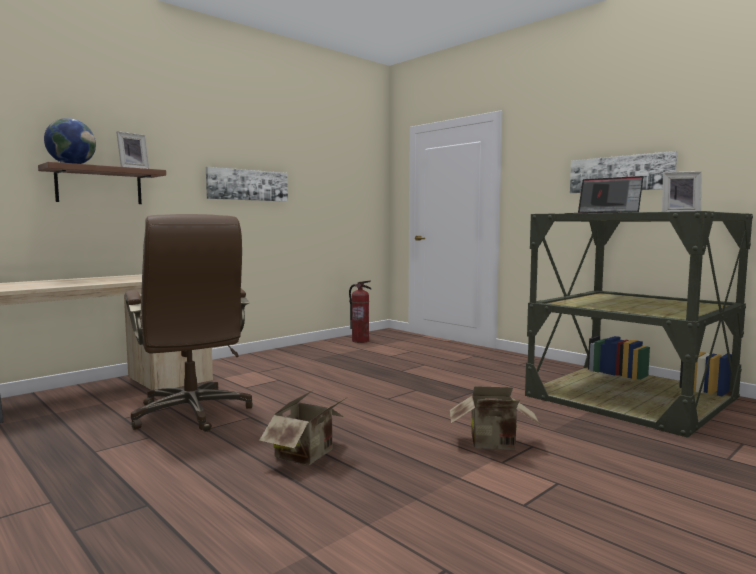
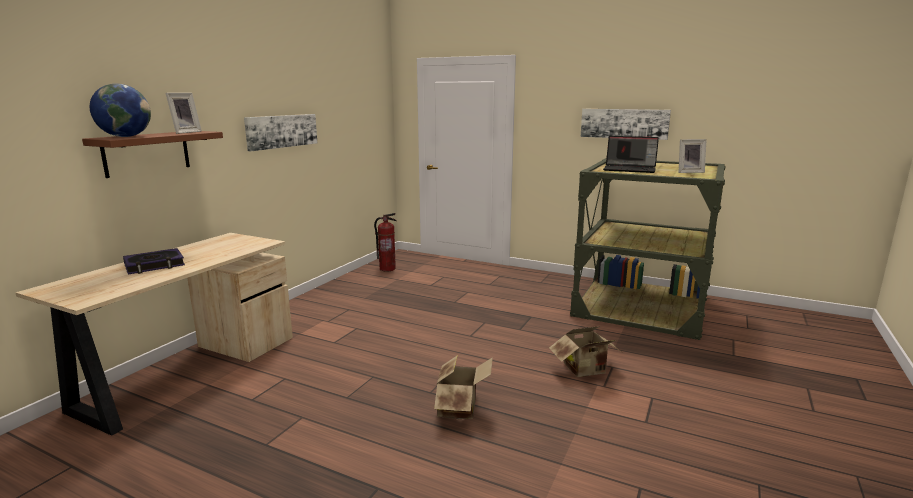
camera: 20 degrees left, 10 degrees up
(77, 281) = (154, 265): none -> book
(190, 412) = (311, 380): brown office chair -> none

